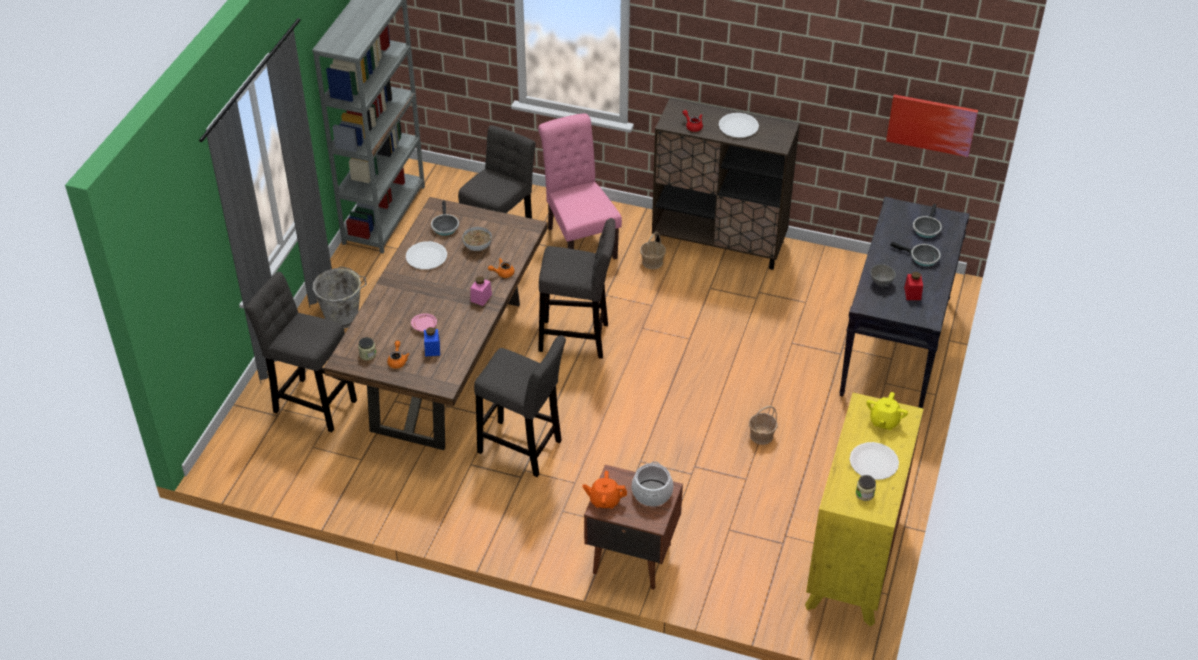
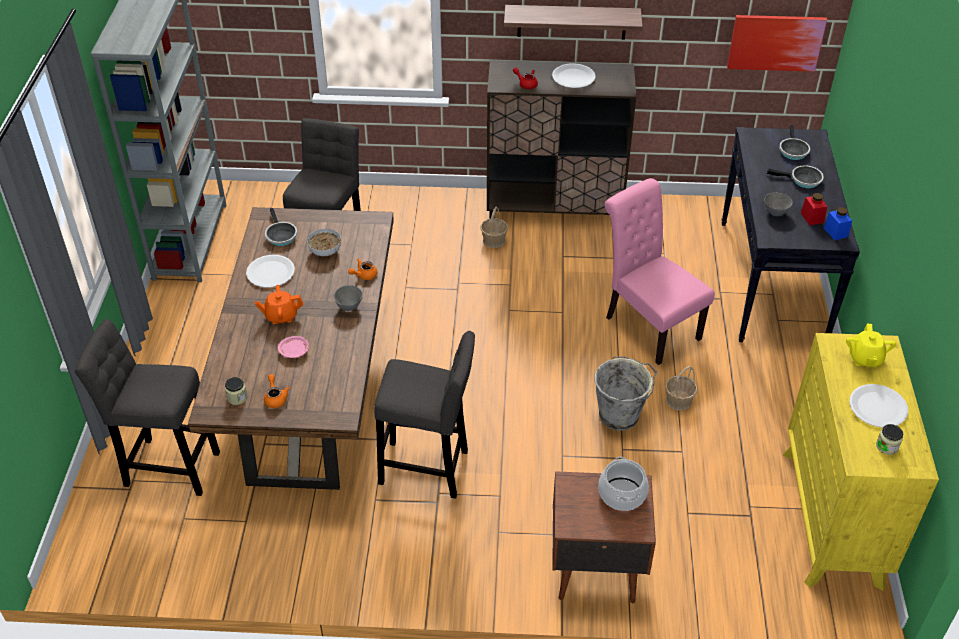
camera: 15 degrees left, 0 degrees up
(343, 317) = (176, 360): grey bucket -> grey bucket (620, 415)
(432, 349) = (312, 376): blue jar -> blue jar (836, 232)
(481, 298) = (349, 307): pink jar -> grey bowl
(578, 339) = (445, 334): grey stool -> none
(579, 240) = (409, 231): pink chair -> pink chair (648, 325)
(604, 500) = (572, 515): orange teapot -> orange teapot (281, 316)
(744, 76) = (571, 22): none -> shelf

